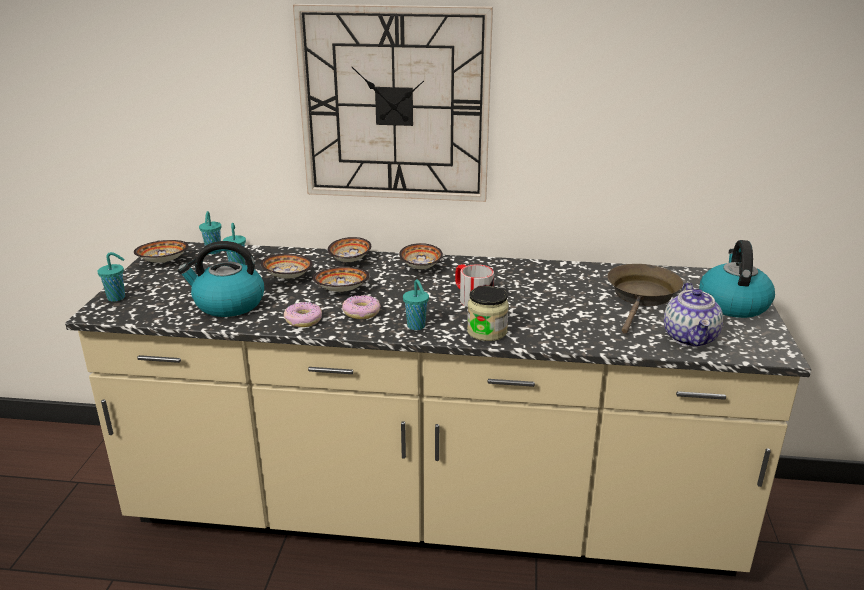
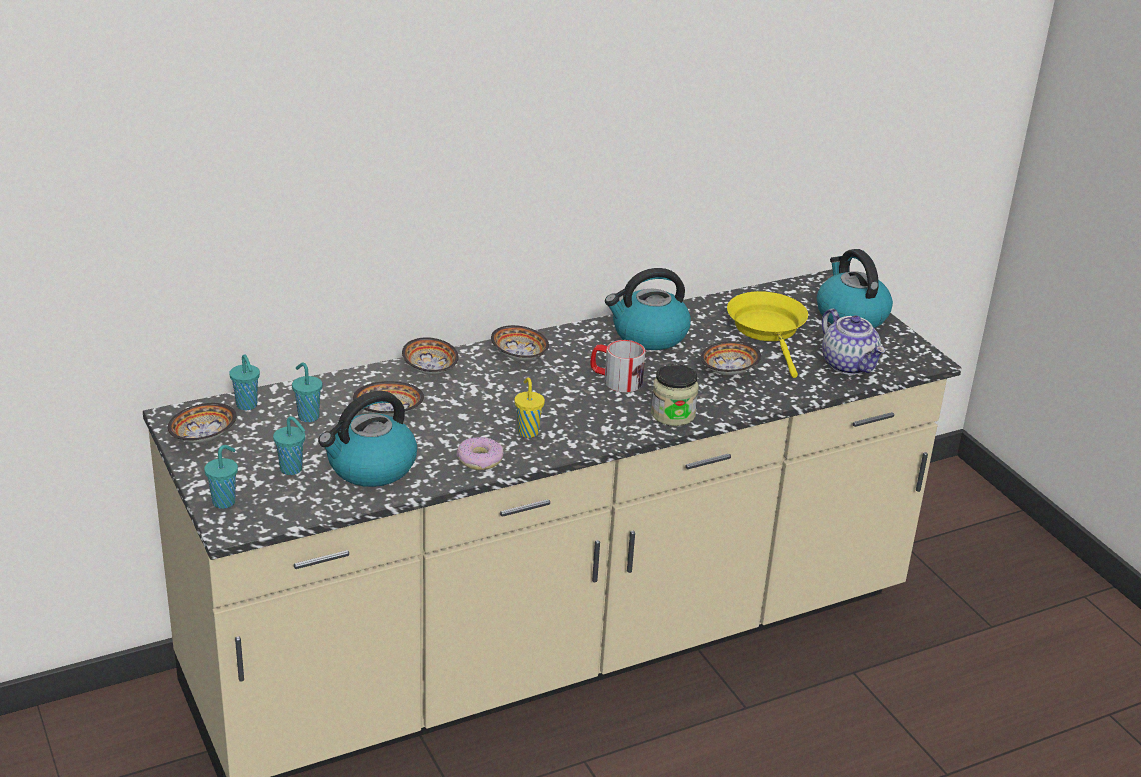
camera: 35 degrees left, 5 degrees up
(343, 290) = (474, 411): bowl -> bowl (730, 372)
(361, 312) = (527, 431): donut -> yellow cup
(394, 105) = (463, 168): wall clock -> none
(416, 326) = (602, 430): turquoise cup -> turquoise cup (292, 470)
(535, 277) = (648, 335): none -> kettle
(642, 296) = (768, 330): brown frying pan -> yellow frying pan

